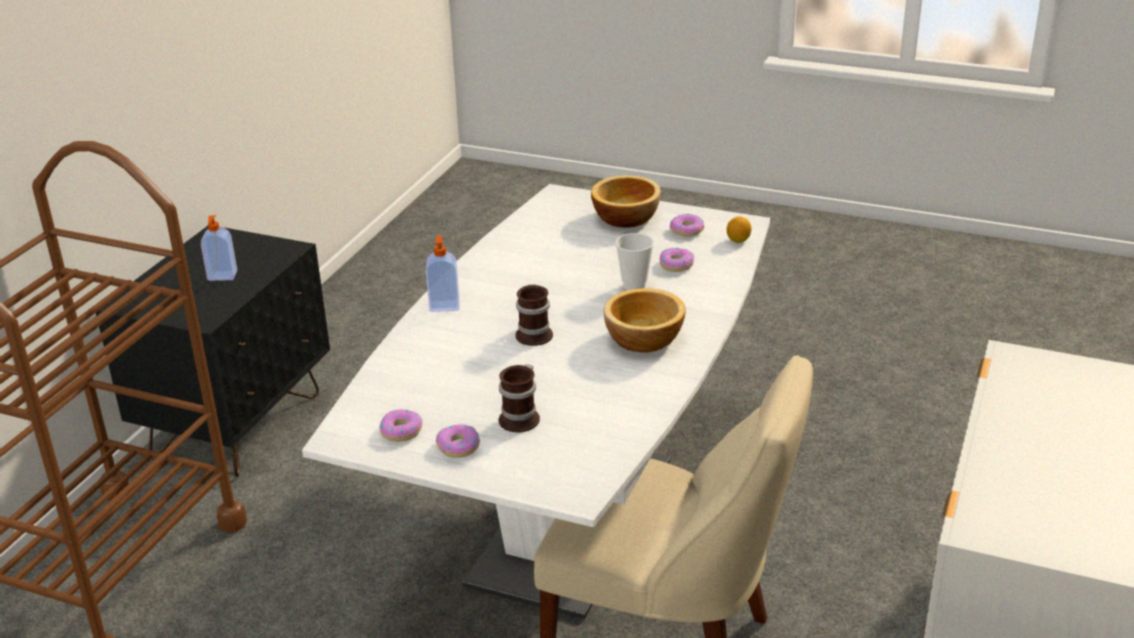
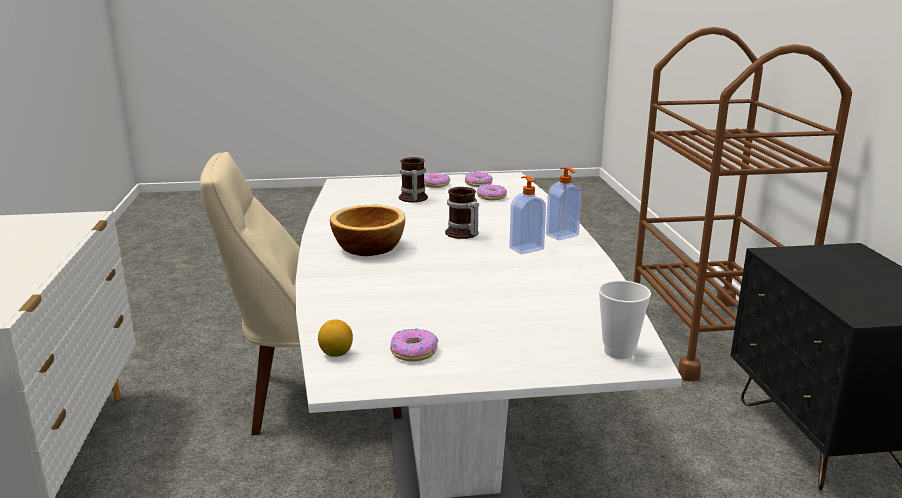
camera: 150 degrees right, 10 degrees down
(222, 276) = (844, 280): soap dispenser -> soap dispenser (526, 248)
(625, 217) = (511, 351): bowl -> none
(634, 286) = (416, 280): cup -> cup (619, 351)
(676, 264) = (392, 308): donut -> donut (491, 197)

